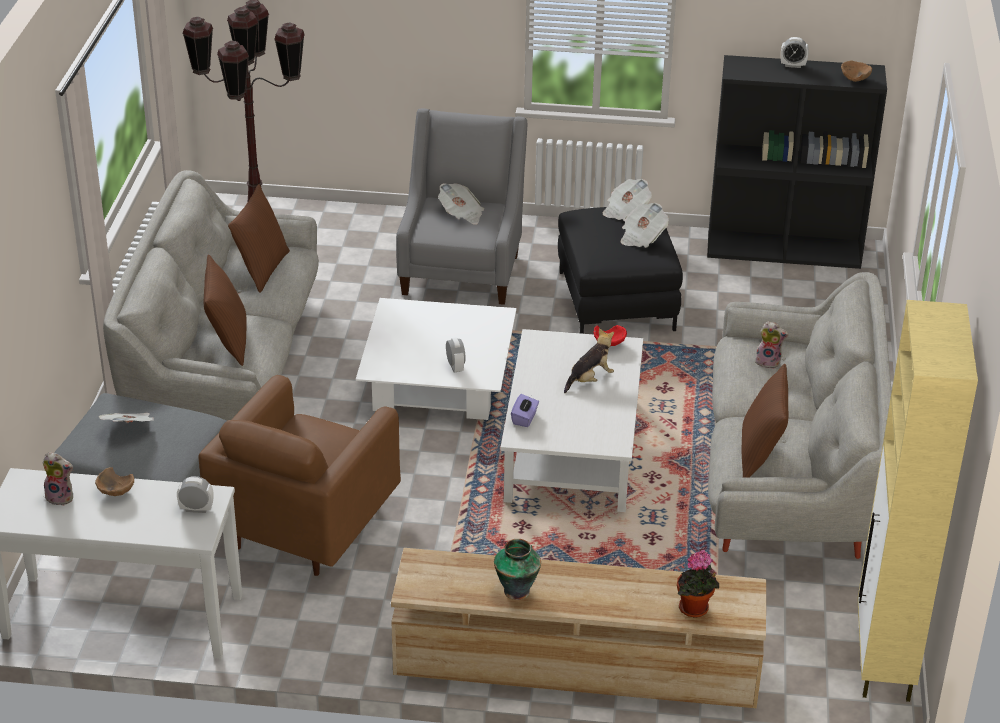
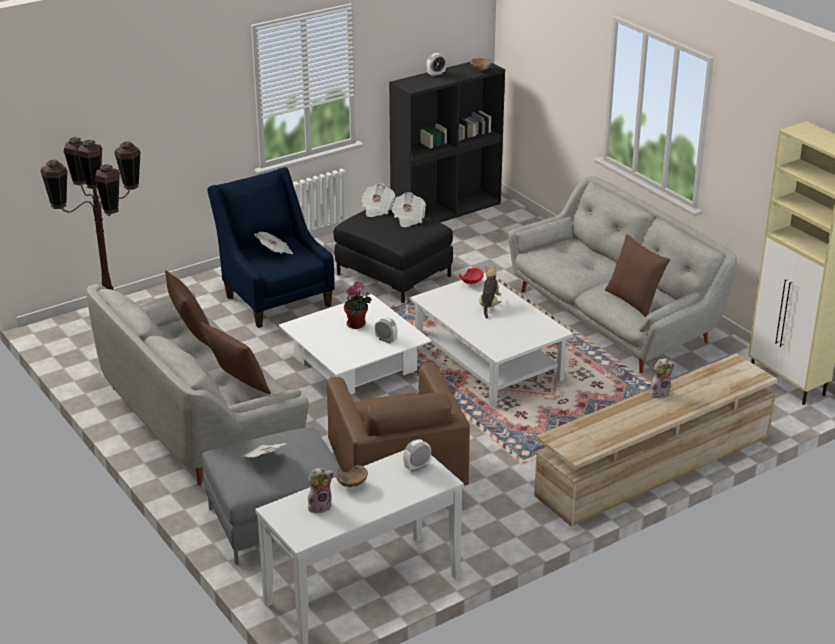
camera: 40 degrees left, 5 degrees down
(462, 269) = (275, 297): grey armchair -> blue armchair
(517, 590) = (630, 423): vase -> none
(525, 418) = (486, 341): purple tissue box -> none
(695, 610) = (728, 385): potted plant -> potted plant (357, 324)
(768, 362) = (567, 254): plush toy -> plush toy (659, 392)

